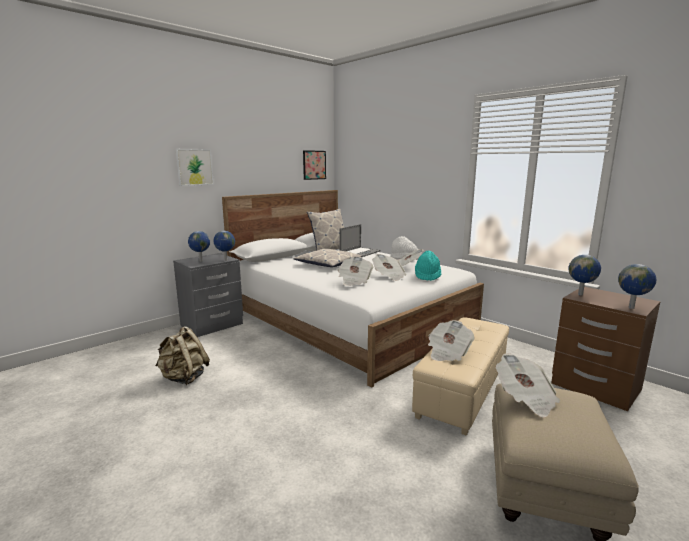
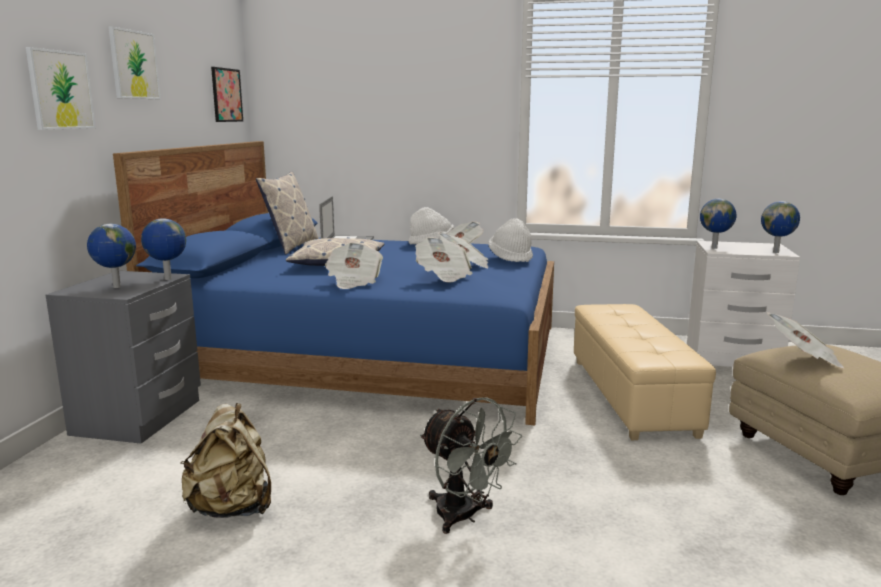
camera: 35 degrees left, 0 degrees up
(244, 152) = (134, 65): none -> picture
(259, 422) = (464, 517): none -> grey fan
(348, 320) = (371, 354): white bed -> blue bed
(427, 276) = (511, 257): turquoise hat -> white hat
(448, 352) = (637, 343): newspaper -> newspaper (353, 281)
(595, 387) = (732, 357): brown nightstand -> white nightstand

